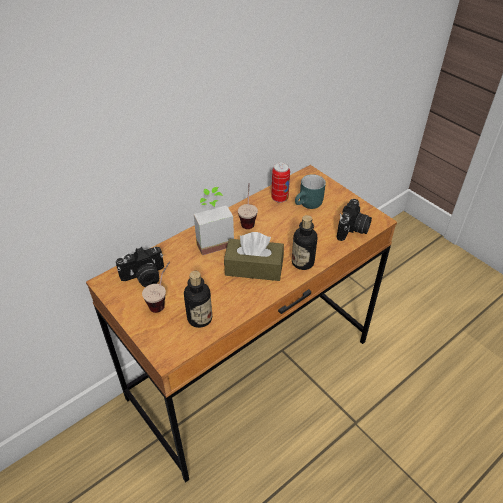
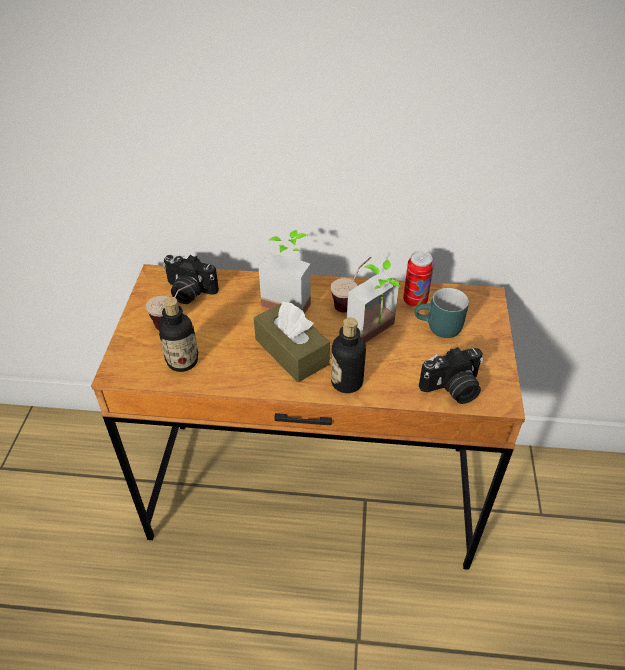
camera: 45 degrees right, 0 degrees up
(283, 227) = (377, 333): none -> potted plant

